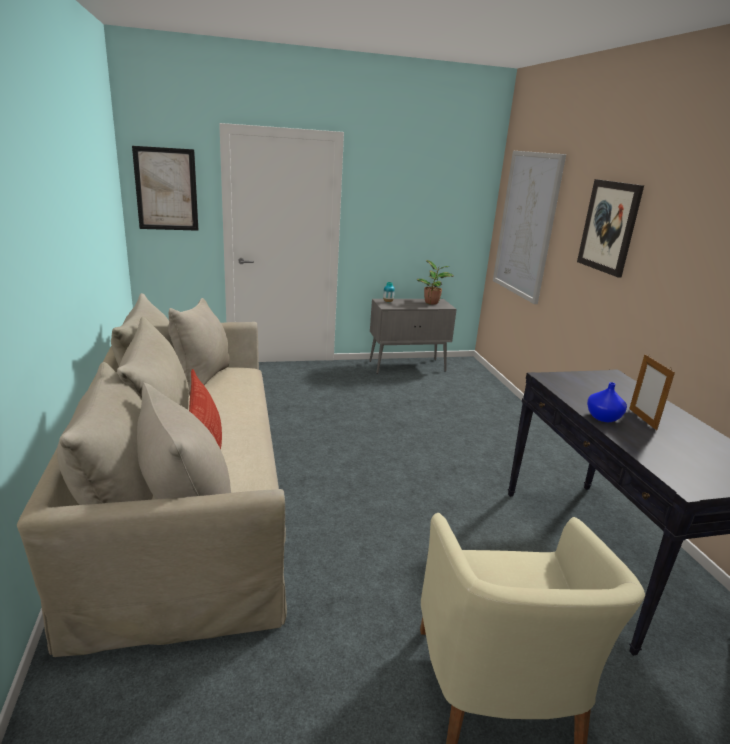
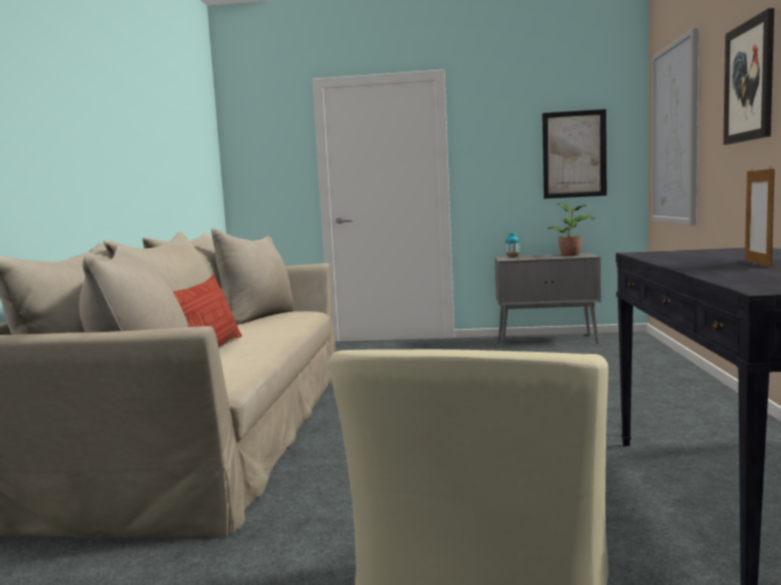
camera: 20 degrees right, 15 degrees down
(166, 189) = (262, 151): picture -> picture (574, 154)
(602, 417) = (689, 265): blue vase -> none

